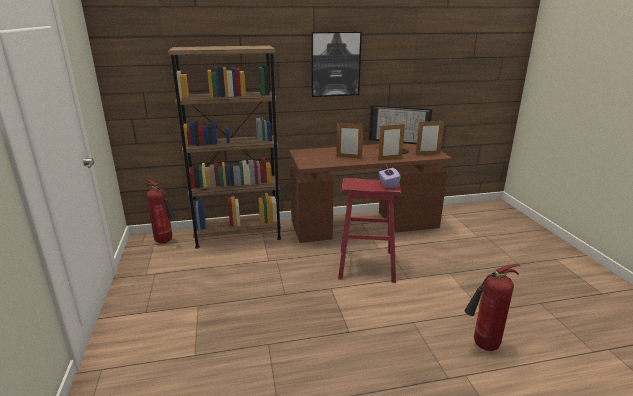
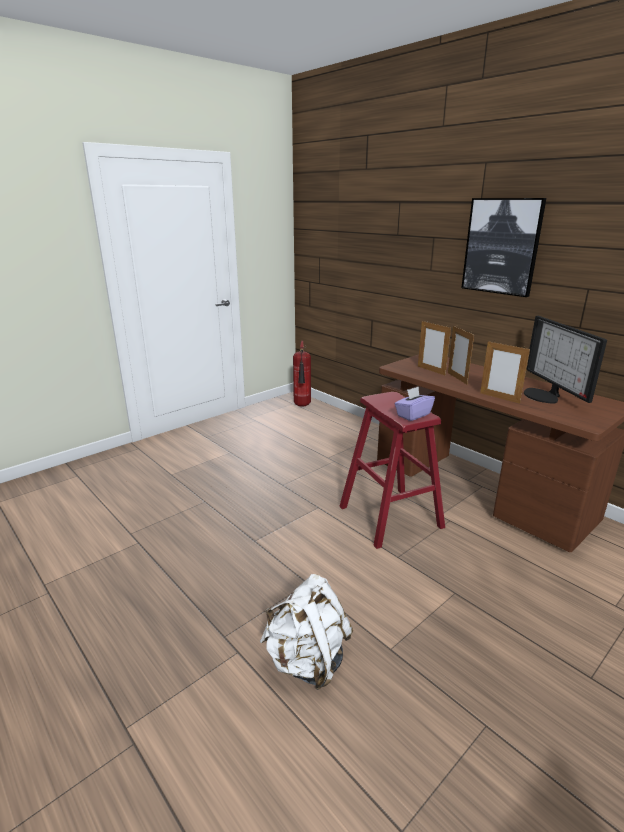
camera: 60 degrees right, 0 degrees up
(238, 235) = (352, 428): brown bookcase -> none
(427, 154) = (573, 416): picture frame -> picture frame (431, 370)
(483, 346) = (307, 661): fire extinguisher -> white backpack

